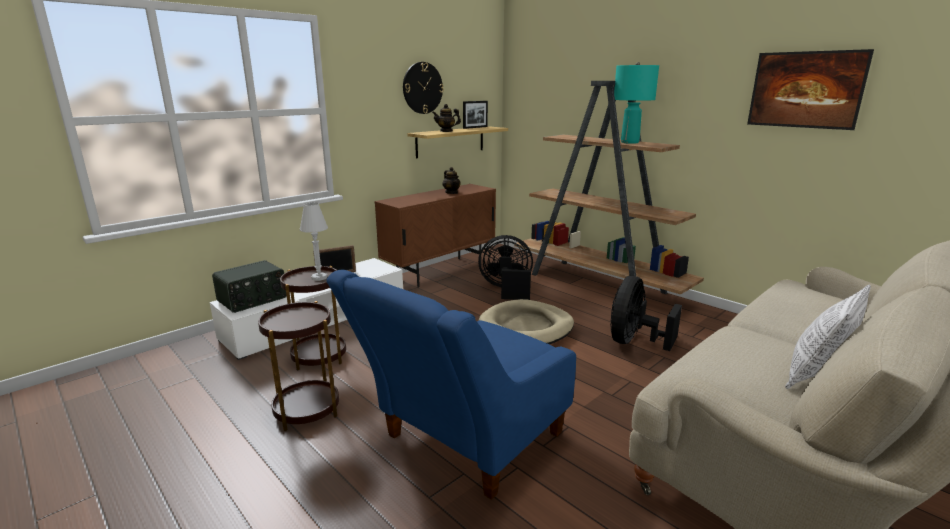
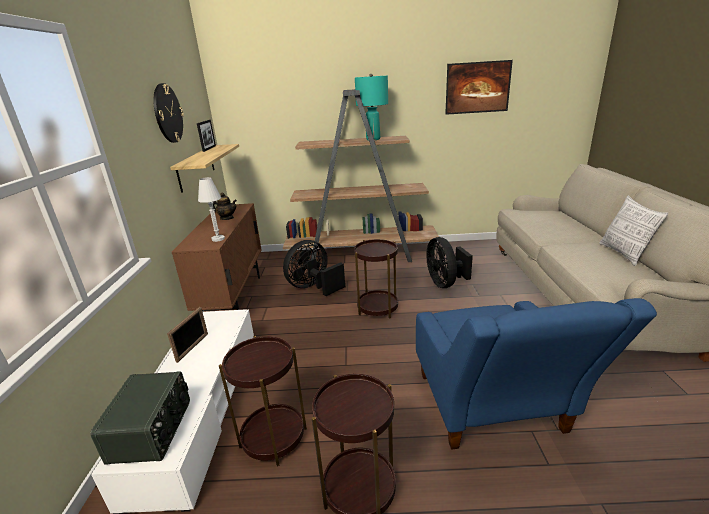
camera: 45 degrees left, 5 degrees up
(319, 277) = (263, 354): white table lamp -> white table lamp (218, 239)
(446, 131) = (202, 157): teapot -> none
(526, 327) = (377, 308): beige dog bed -> brown side table

